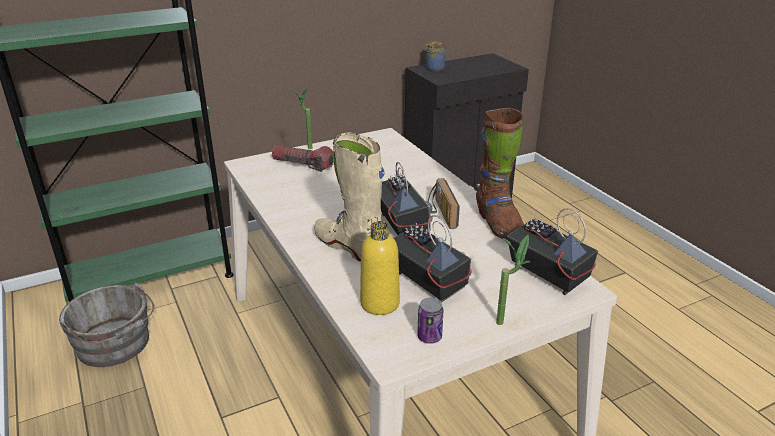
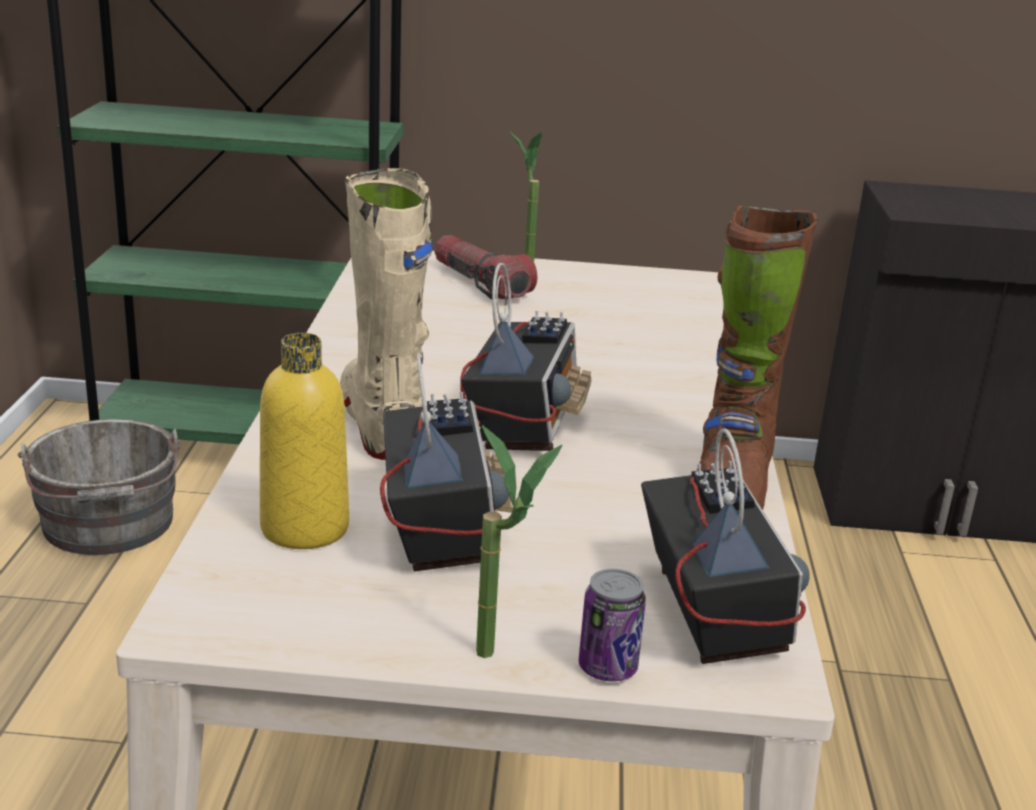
camera: 30 degrees right, 5 degrees down
(429, 337) = (312, 617): can -> can (607, 667)
(434, 68) = (924, 194): jar -> none
(440, 213) = (629, 430): radio -> none

